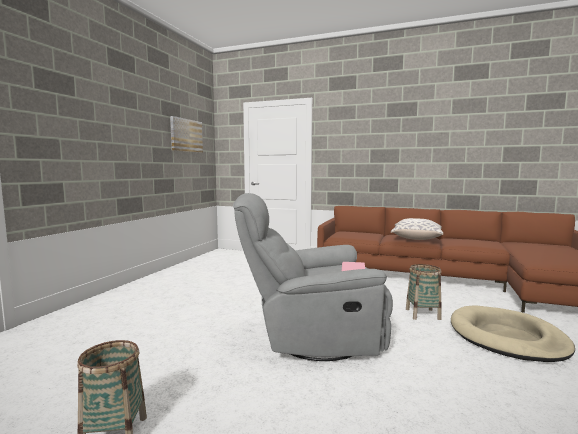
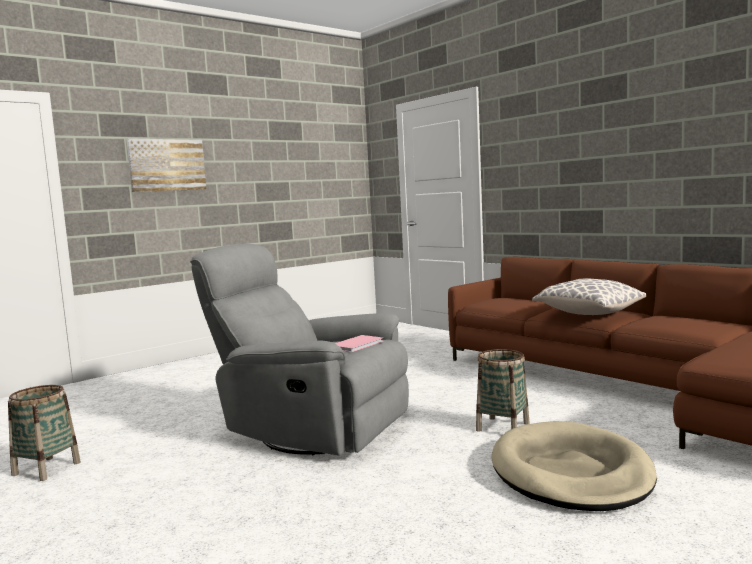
camera: 30 degrees right, 0 degrees up
(186, 135) = (311, 162): picture -> picture (167, 165)

